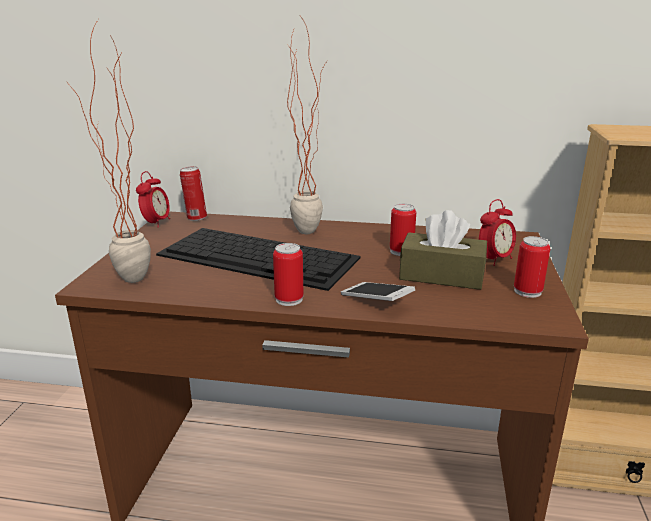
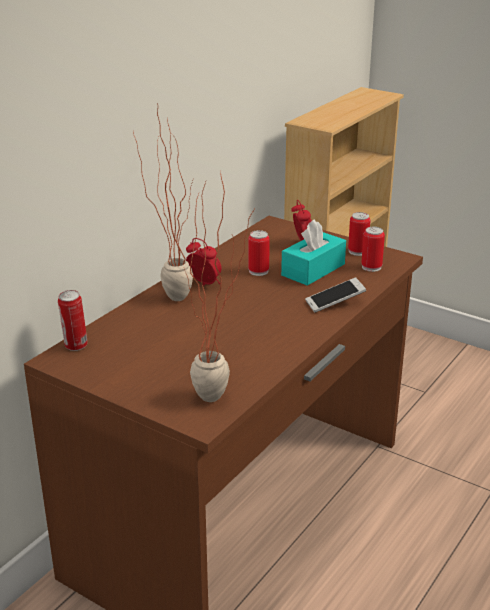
camera: 65 degrees left, 5 degrees up
(156, 223) = (65, 370): alarm clock -> alarm clock (204, 284)
(260, 256) = (213, 330): keyboard -> none
(289, 299) = (306, 333): can -> can (371, 267)
(441, 275) = (313, 270): brown tissue box -> turquoise tissue box

